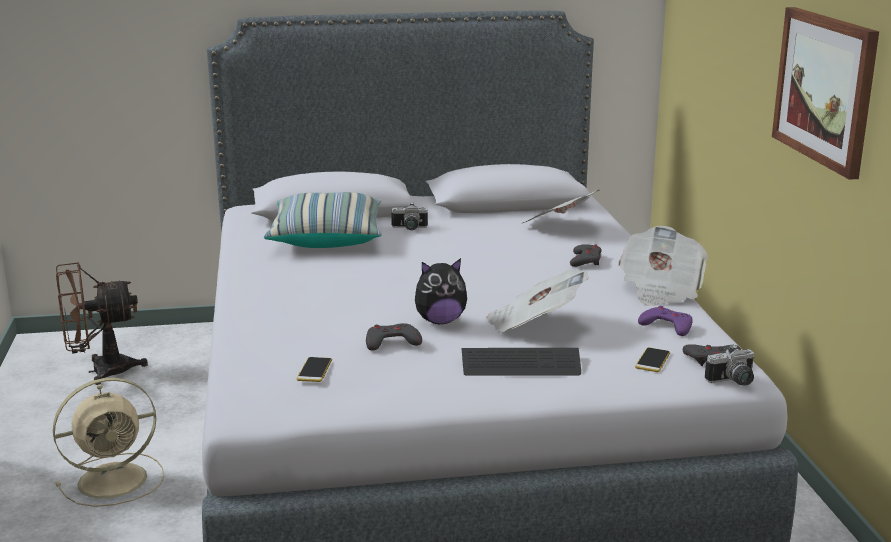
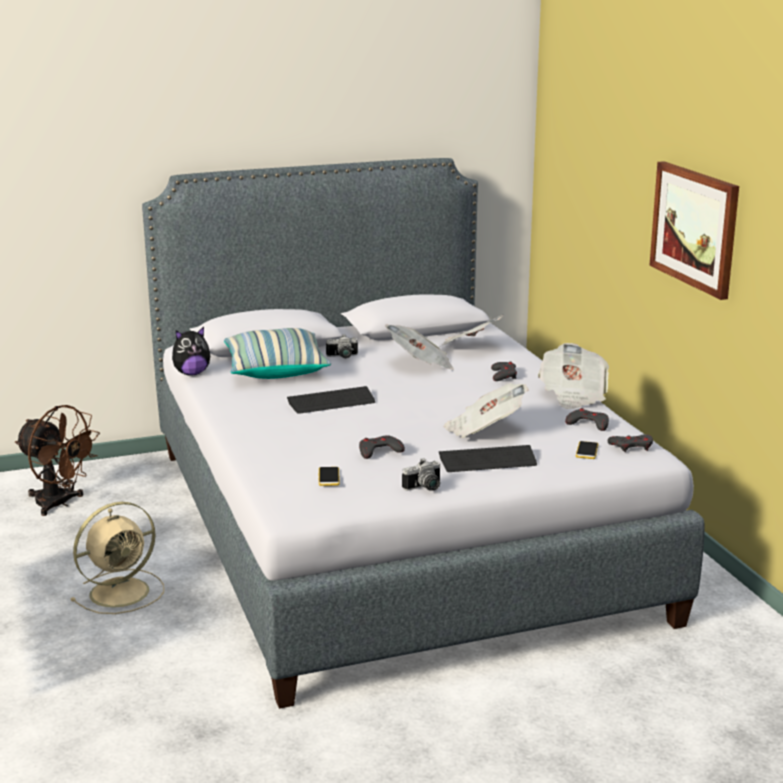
camera: 10 degrees left, 0 degrees up
(100, 371) = (59, 504): brown fan -> brown fan turned 120 degrees counterclockwise
(368, 279) = (331, 402): none -> keyboard
(440, 321) = (408, 432): plush toy -> plush toy (191, 373)
(494, 242) = (421, 364): none -> newspaper
(667, 326) = (588, 424): purple game controller -> grey game controller
(733, 382) = (652, 462): camera -> camera (425, 488)

